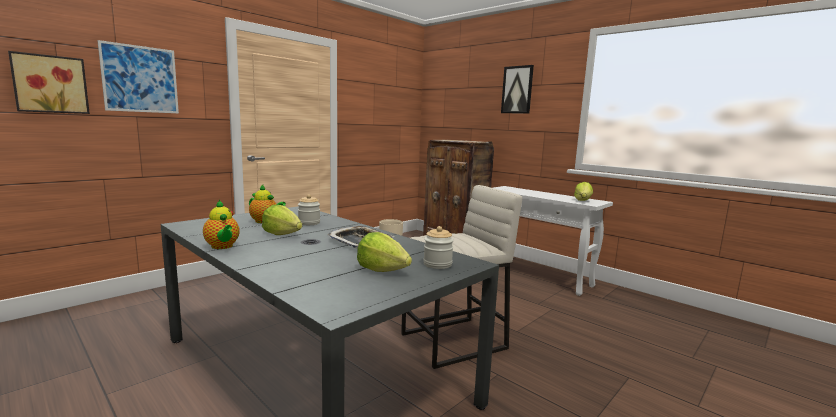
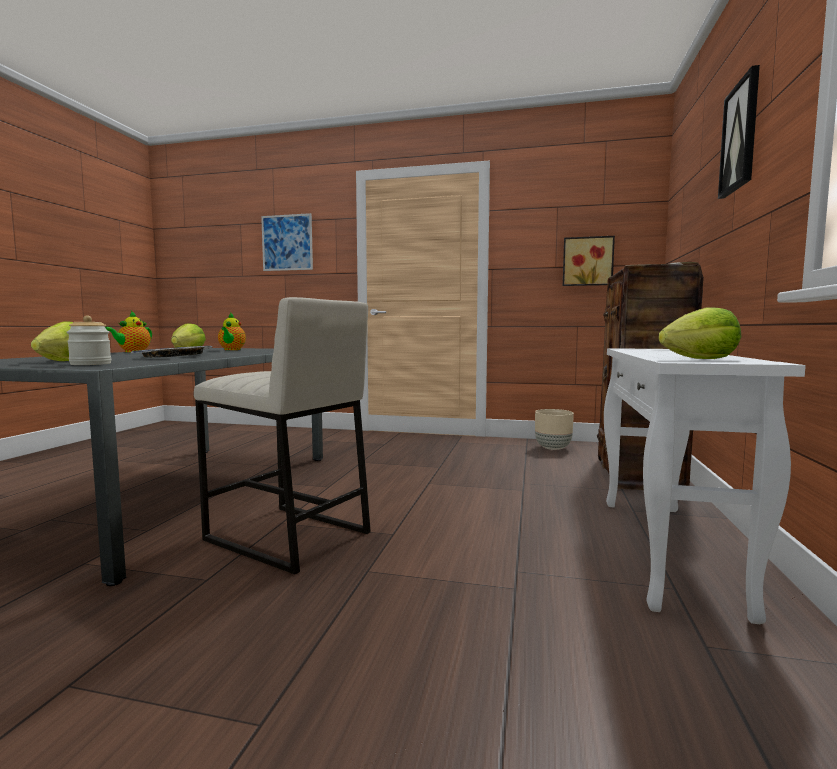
camera: 60 degrees right, 5 degrees down
(50, 84) = (235, 254): picture -> picture (587, 261)
(309, 223) = (242, 351): jar -> none

